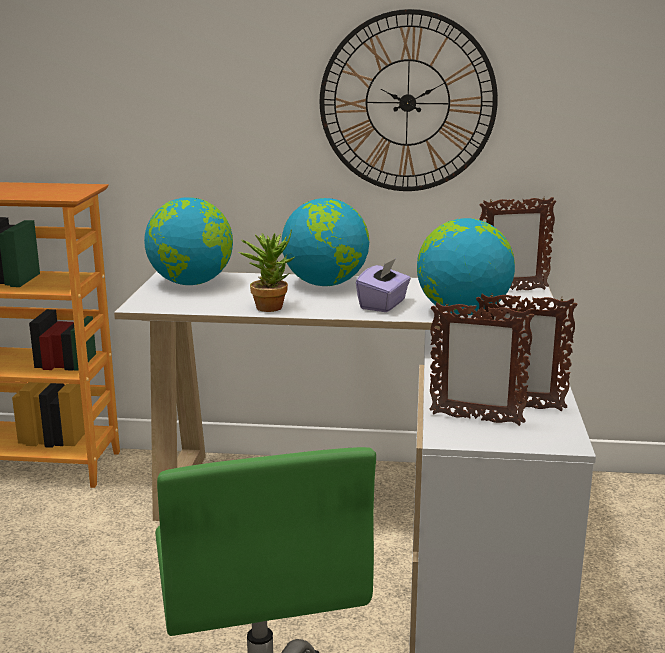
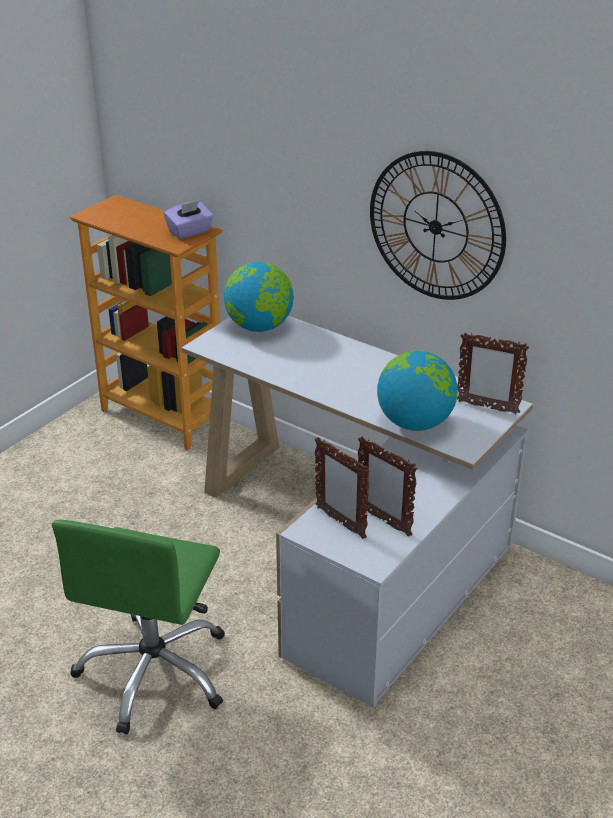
camera: 30 degrees right, 15 degrees up
(269, 306) = (286, 372): potted plant -> none
(326, 284) = (353, 356): globe -> none
(383, 304) = (367, 395): purple tissue box -> purple tissue box (190, 232)

